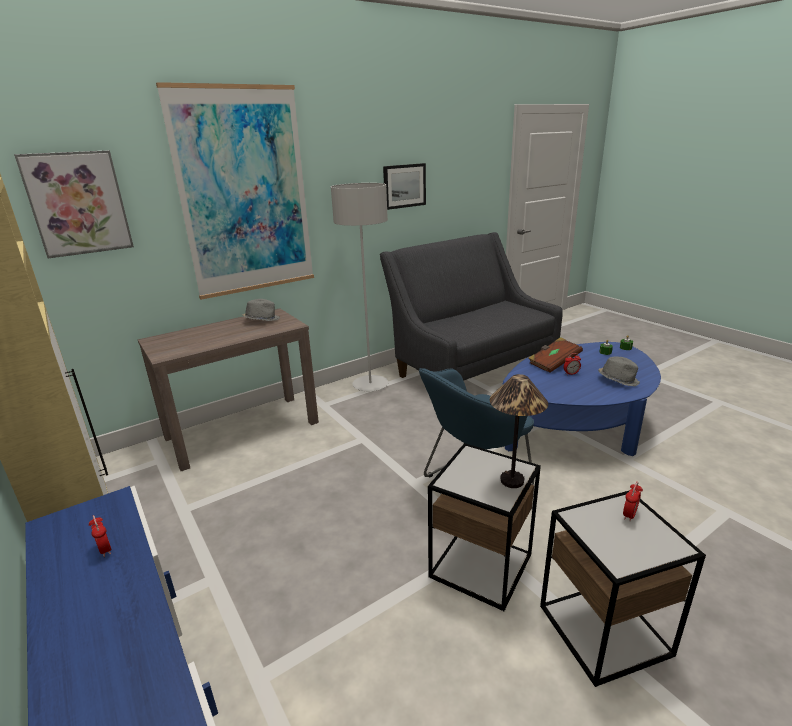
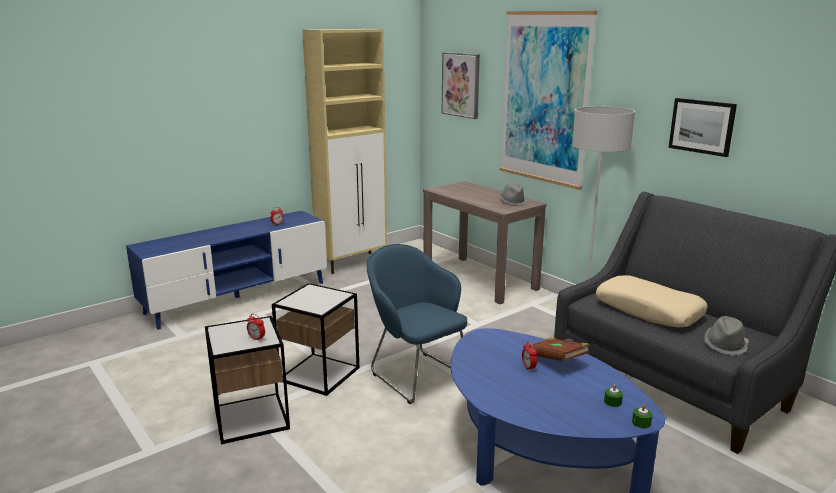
camera: 85 degrees right, 5 degrees down
(473, 323) = (649, 311): none -> beige pillow
(512, 481) = (305, 306): table lamp -> none
(618, 380) = (519, 396): grey hat -> grey hat (725, 345)

